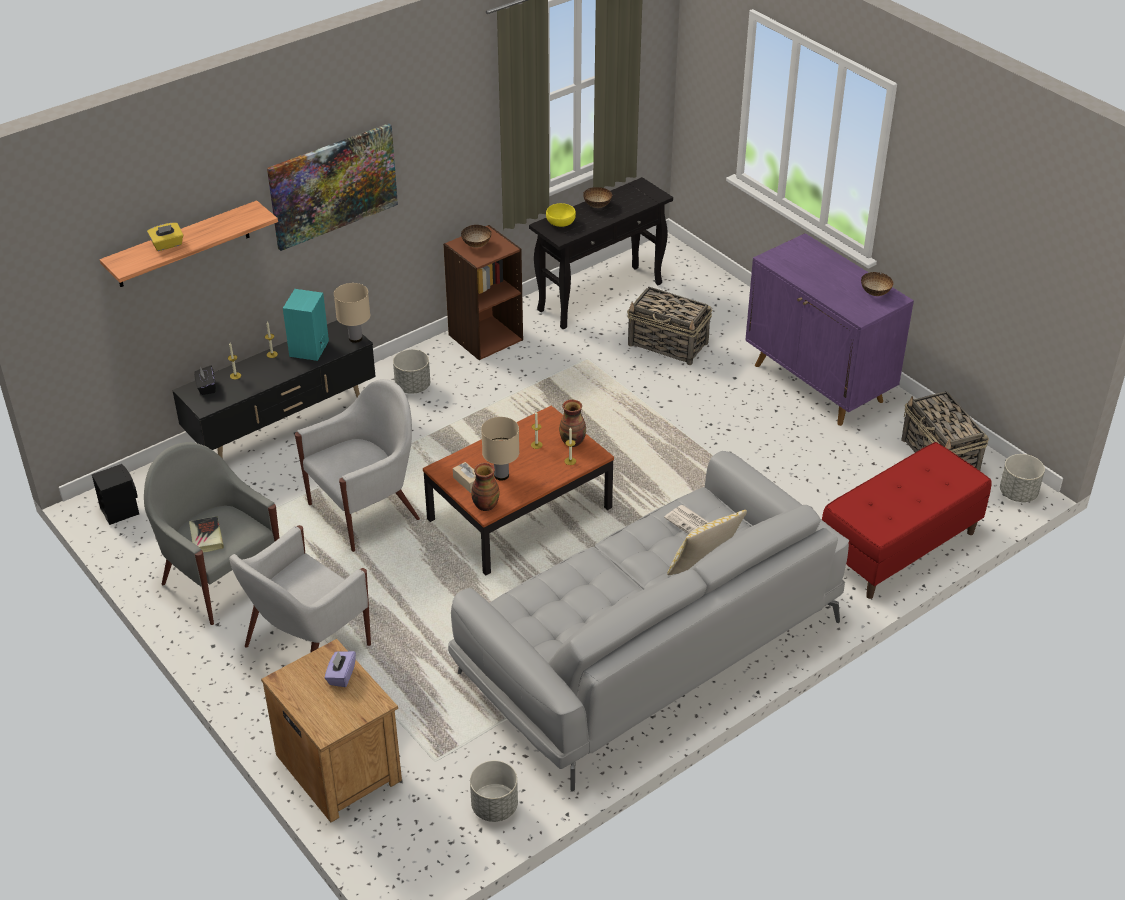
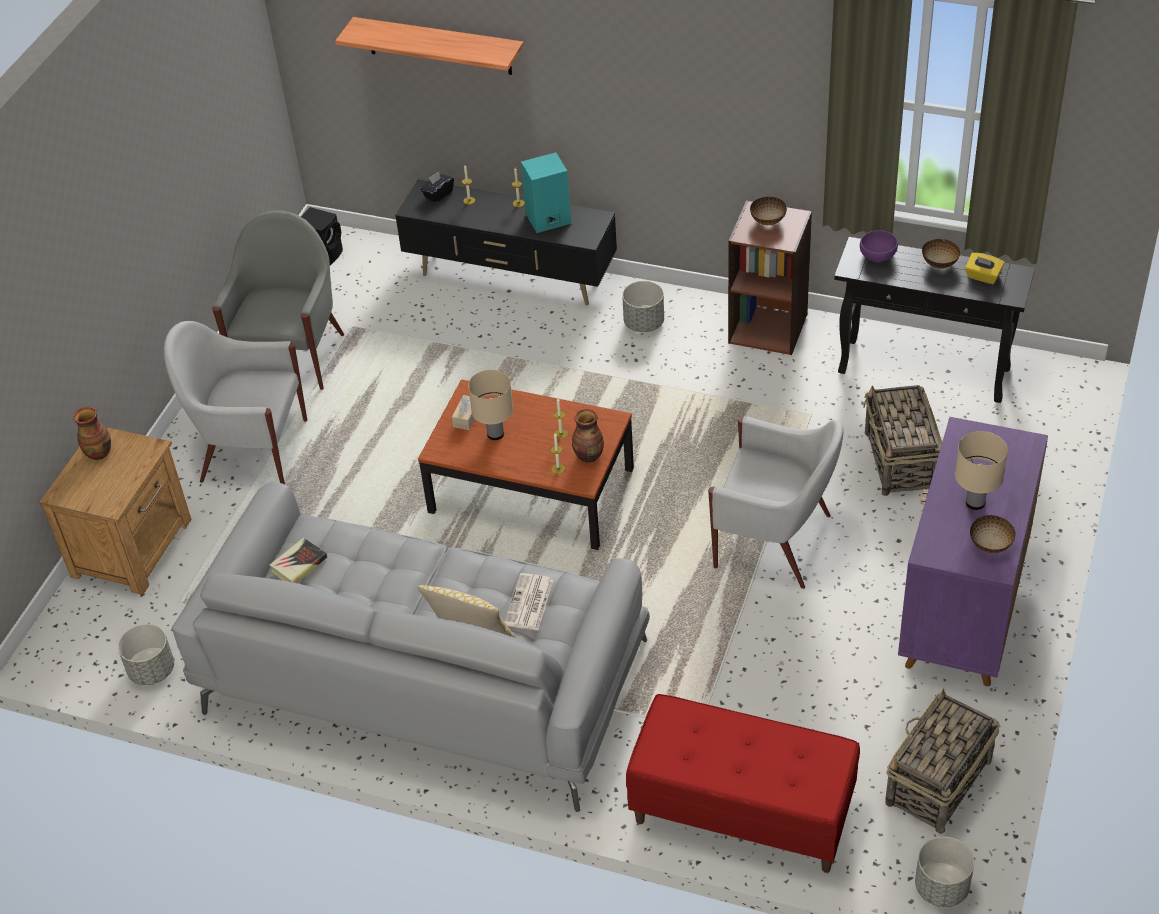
camera: 60 degrees right, 5 degrees up
(167, 245) = (406, 36): yellow tissue box -> yellow tissue box (983, 277)
(206, 537) = (265, 307): book -> book (299, 564)
(333, 185) = (615, 69): picture -> none
(341, 676) = (128, 467): purple tissue box -> none
(355, 338) = (591, 236): beige table lamp -> beige table lamp (975, 502)
(366, 511) = (446, 391): white armchair -> white armchair (775, 542)
(485, 505) = (444, 445): vase -> vase (99, 452)
(560, 222) = (878, 255): yellow bowl -> purple bowl

